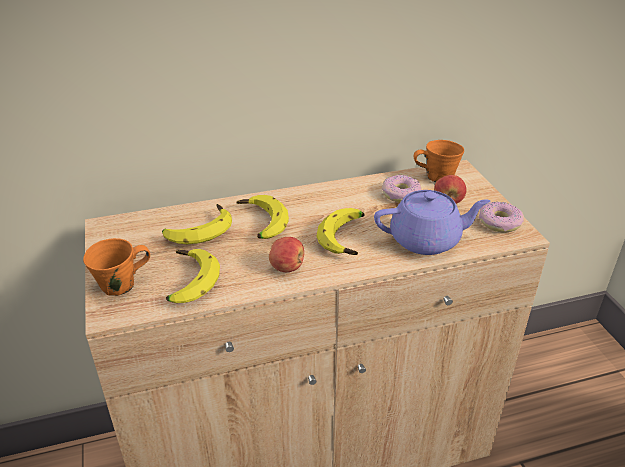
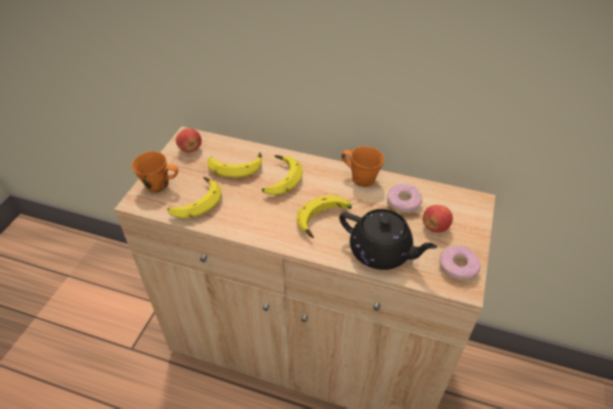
camera: 35 degrees right, 10 degrees up
(287, 267) = (263, 223): apple -> apple (190, 149)
(427, 240) = (381, 252): purple teapot -> black teapot
(437, 177) = (450, 200): orange mug -> orange mug (361, 178)

